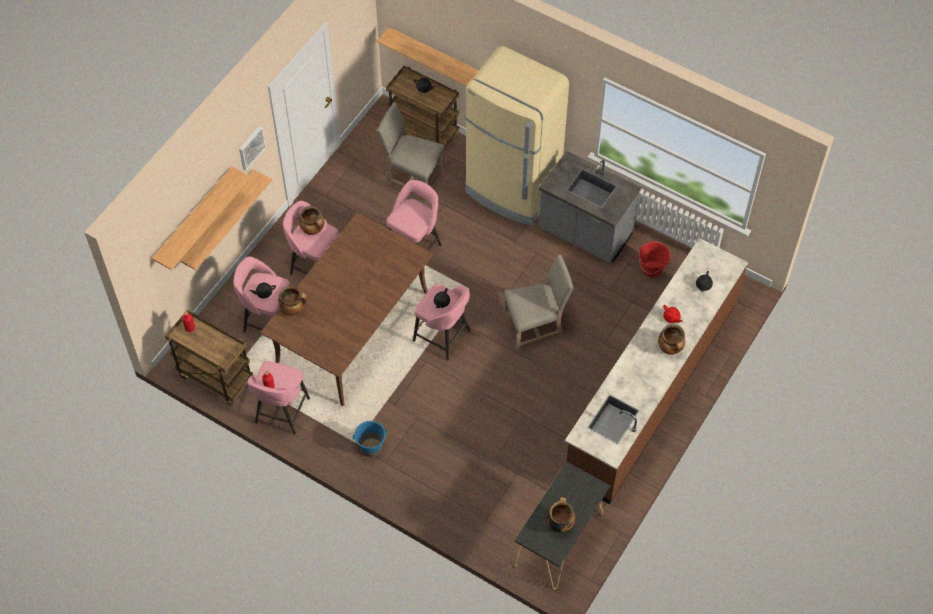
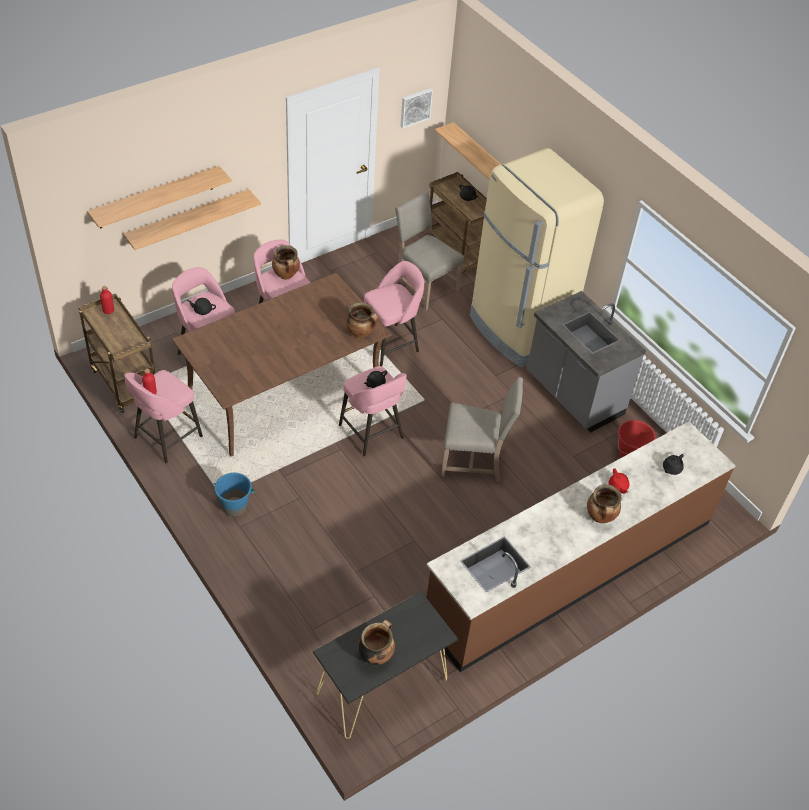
camera: 20 degrees right, 10 degrees down
(250, 147) = (249, 159): picture -> picture (415, 107)
(293, 309) = (218, 331): cooking pot -> cooking pot (361, 333)

